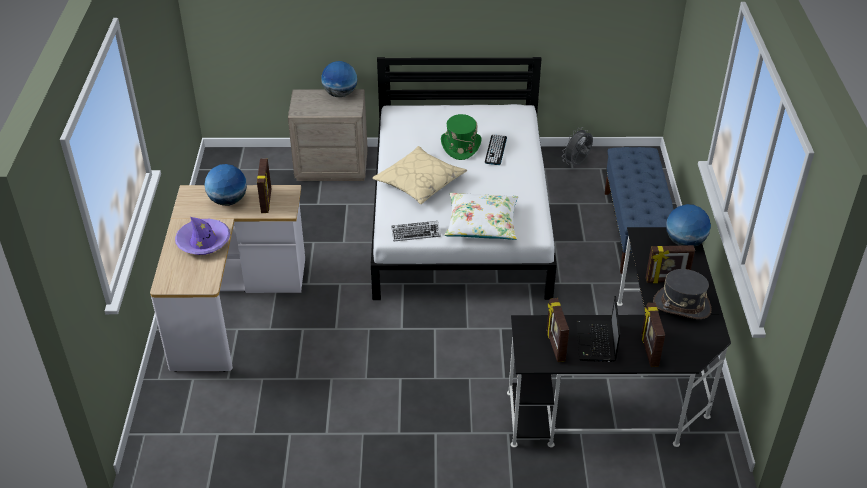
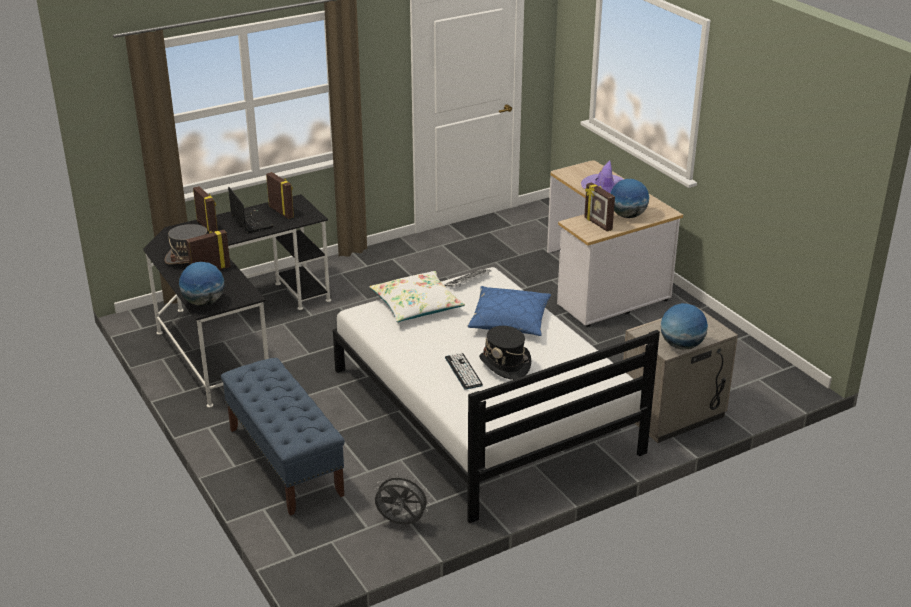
camera: 150 degrees right, 10 degrees down
(419, 182) = (509, 320): beige pillow -> blue pillow
(460, 146) = (505, 364): green hat -> black hat
(577, 164) = (401, 523): grey fan -> grey fan turned 90 degrees counterclockwise

